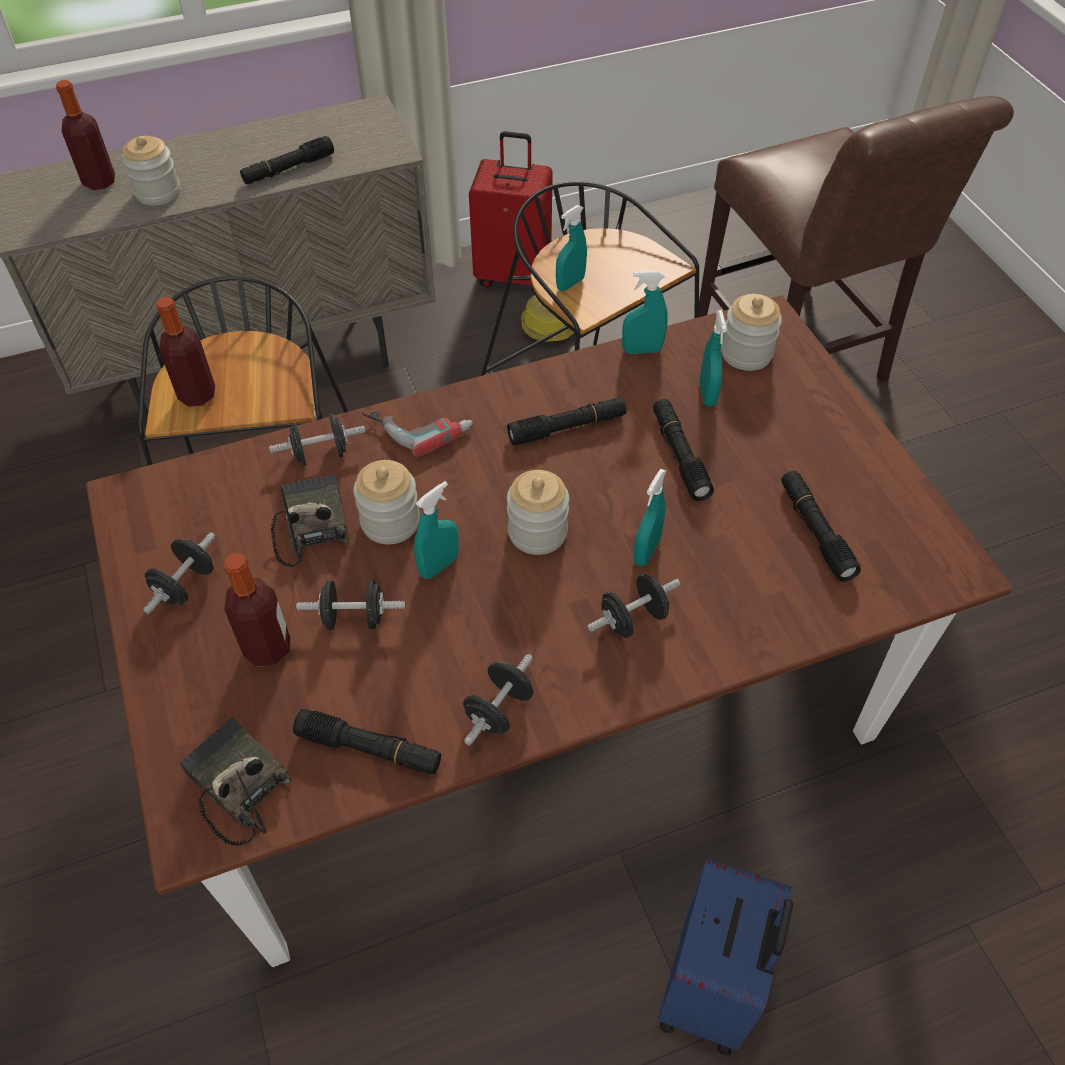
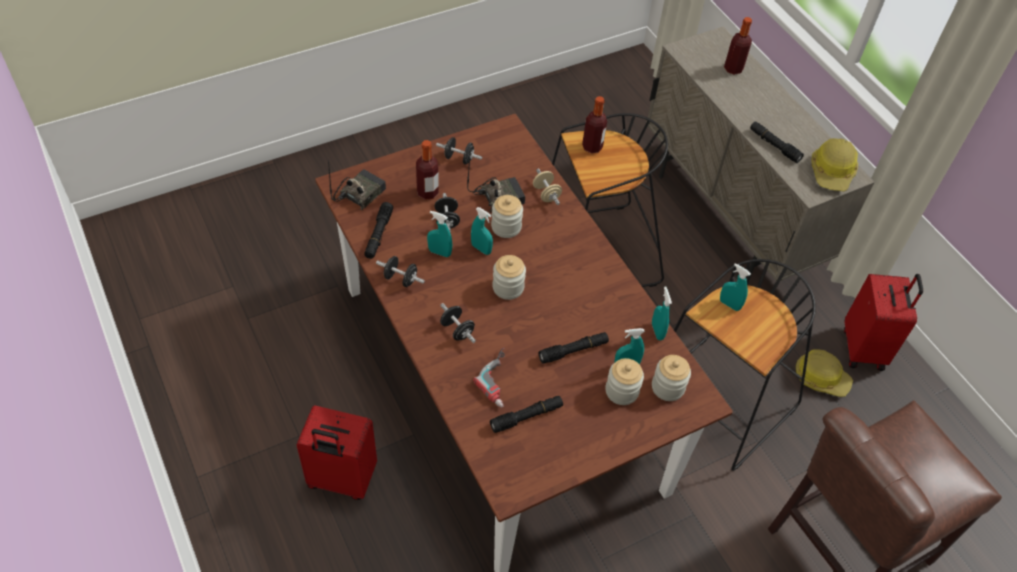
camera: 80 degrees right, 0 degrees up
(158, 192) = (732, 94): jar -> jar (621, 391)
(321, 454) = (546, 194): black dumbbell -> beige dumbbell
(359, 125) = (832, 172): none -> hard hat
(418, 425) = (574, 231): power drill -> power drill (501, 380)
(567, 428) = (584, 297): black flashlight -> none
(646, 551) = (501, 335): turquoise spray bottle -> turquoise spray bottle (439, 252)
(711, 989) = (341, 480): blue suitcase -> red suitcase

